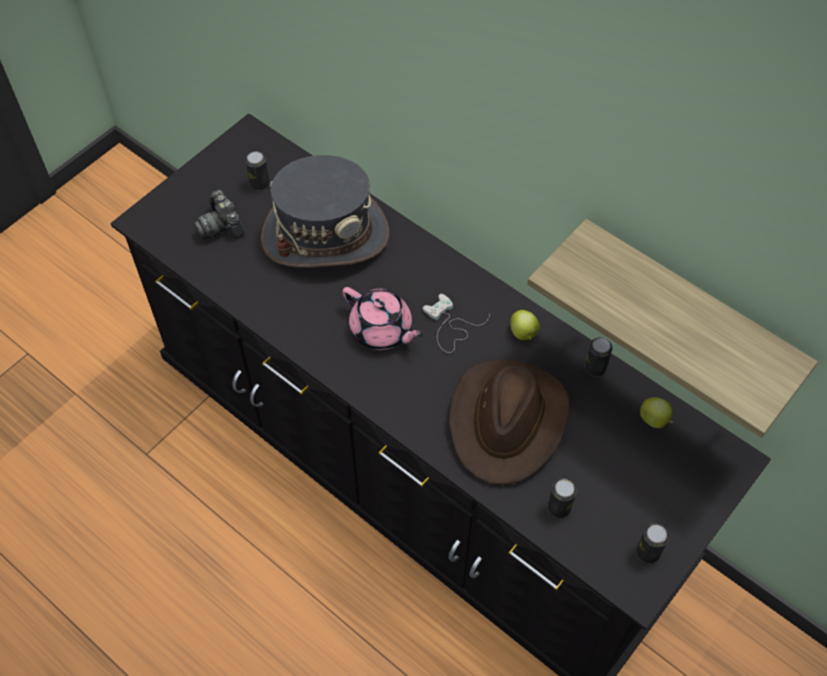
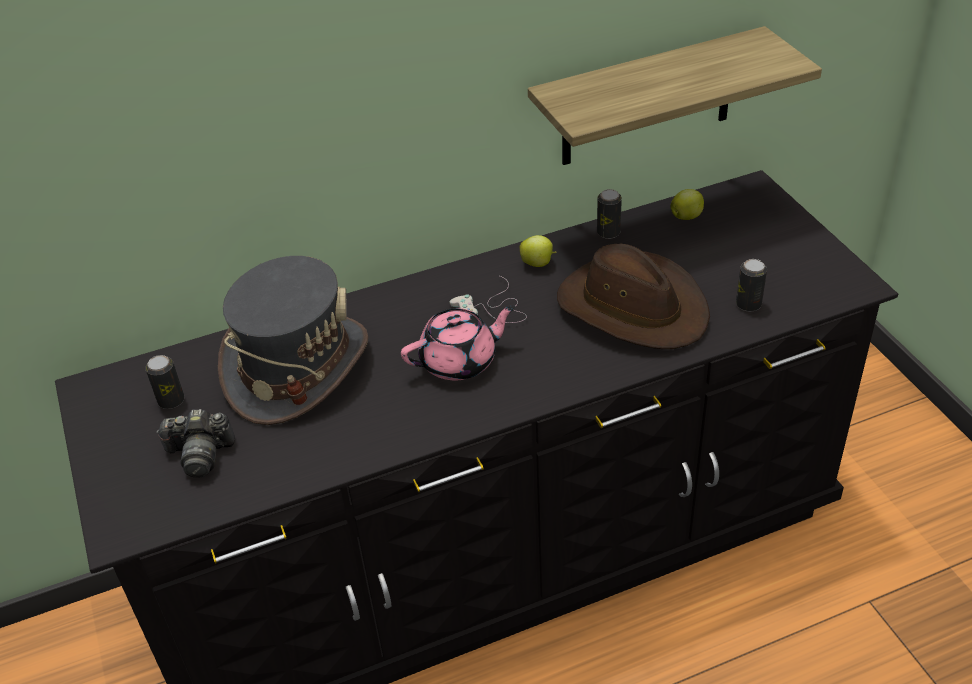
camera: 60 degrees left, 15 degrees down
(648, 552) = (822, 266): can -> none

